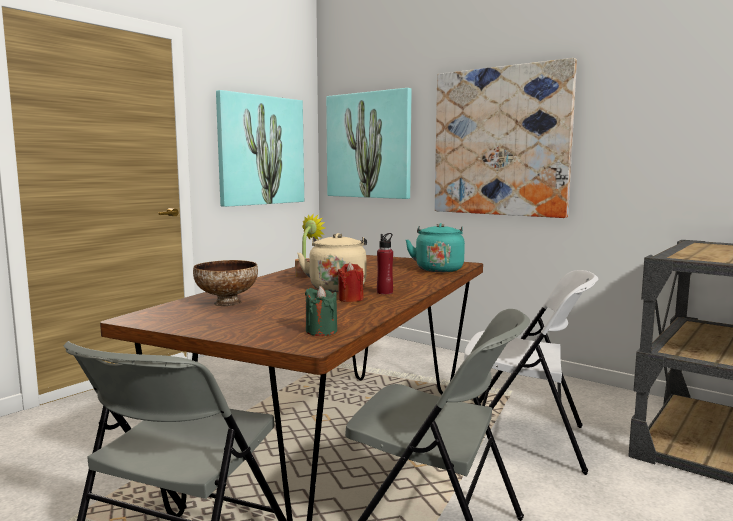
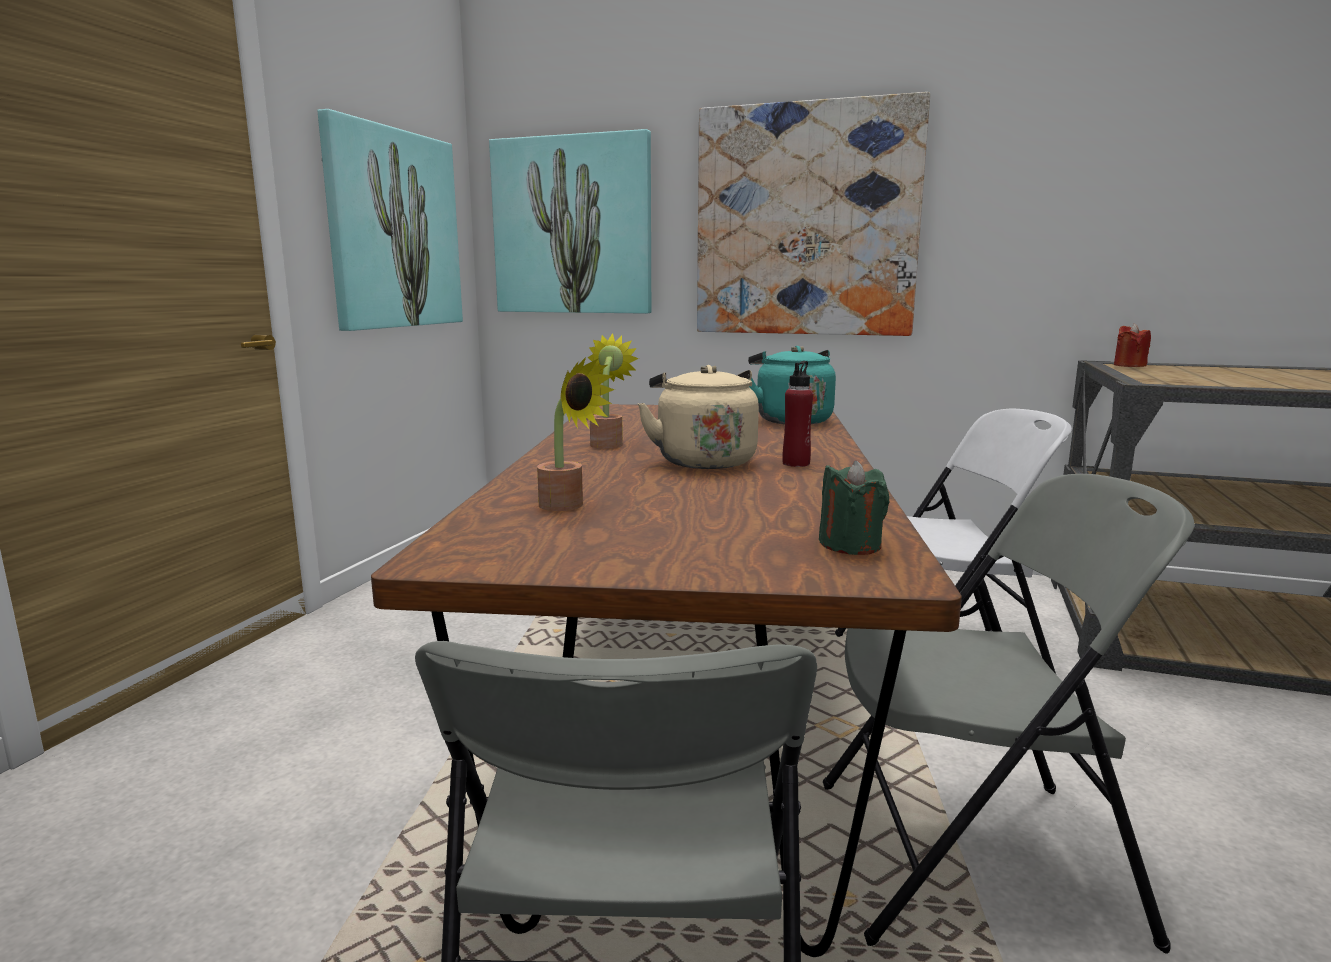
camera: 20 degrees left, 5 degrees up
(227, 302) = (568, 506): bowl -> potted plant
(350, 299) = (769, 480): red candle -> red candle (1129, 365)

